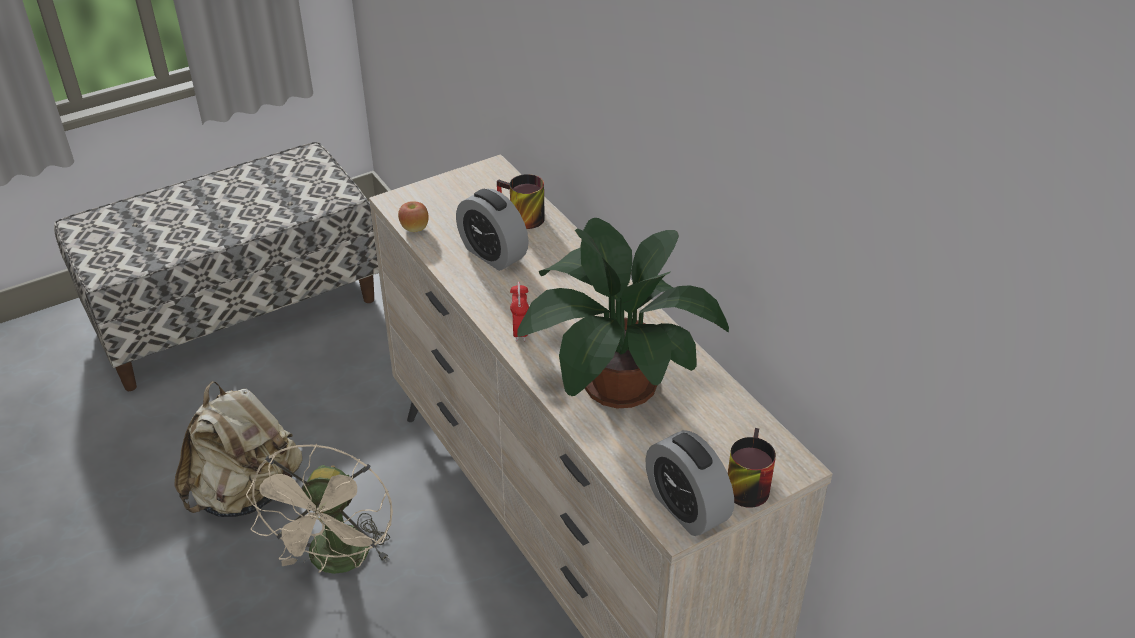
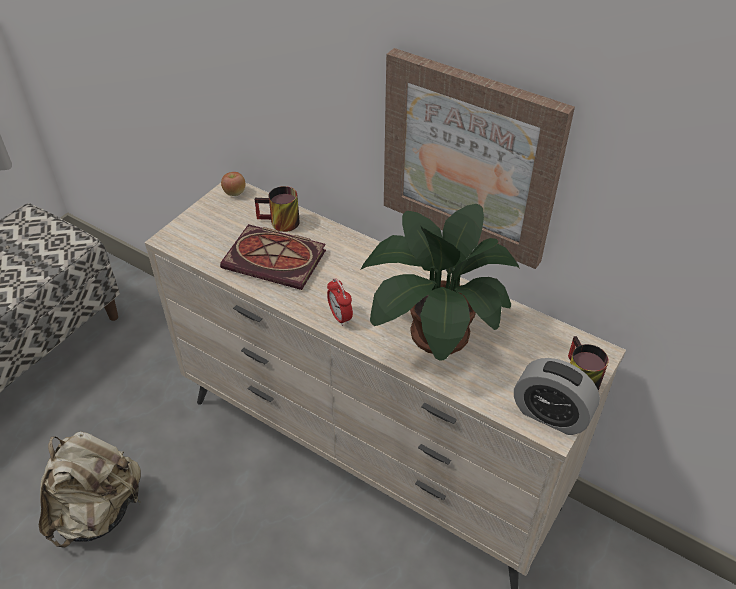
camera: 25 degrees left, 5 degrees up
(338, 562) = (205, 538): beige fan -> none
(414, 228) = (200, 257): apple -> apple (234, 193)
(493, 254) = (277, 259): alarm clock -> book
(703, 182) = (470, 158): none -> picture

